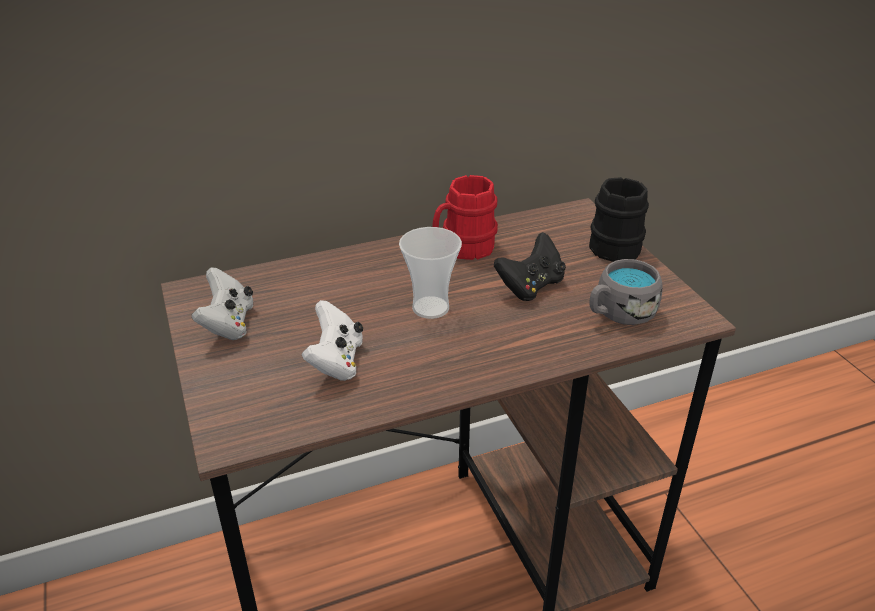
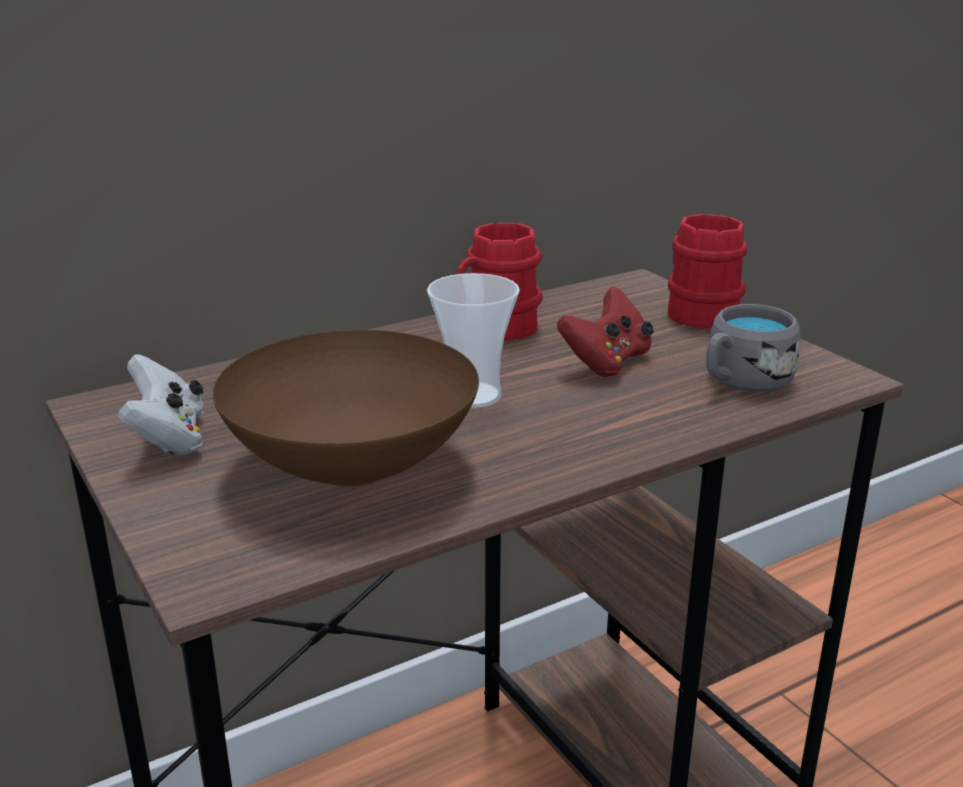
camera: 10 degrees left, 10 degrees down
(336, 361) = (354, 468): white game controller -> brown bowl
(530, 286) = (607, 362): black game controller -> red game controller
(612, 244) = (697, 311): black mug -> red mug

